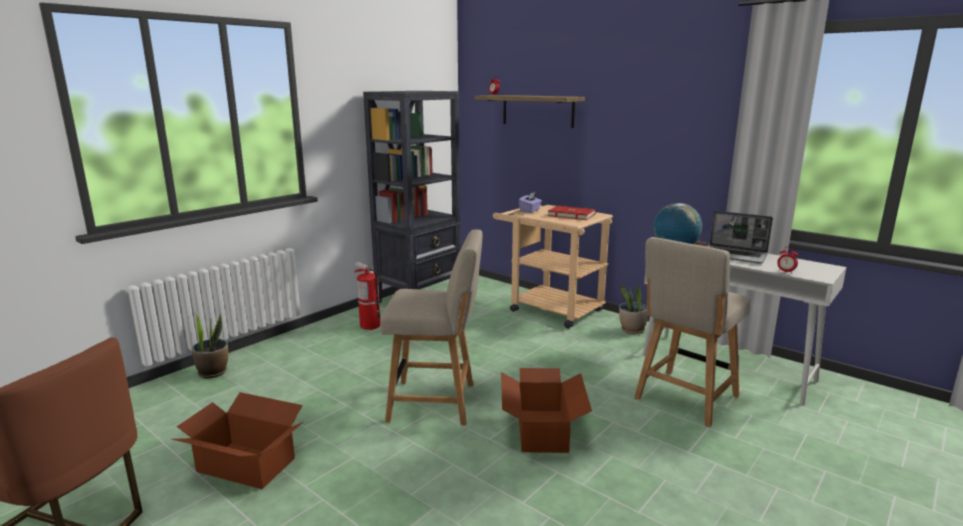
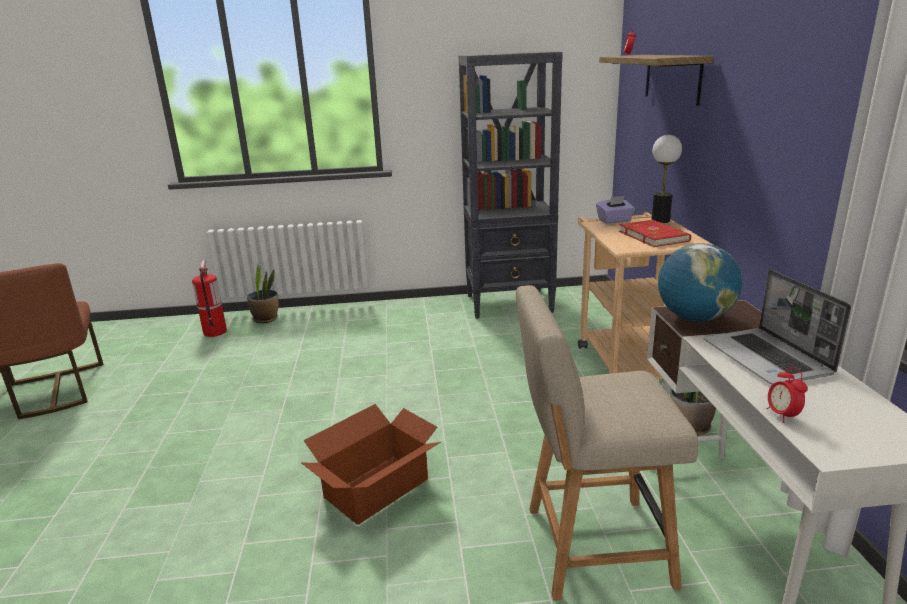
camera: 45 degrees right, 5 degrees up
(246, 464) = (170, 398): cardboard box -> none
(370, 325) = (424, 317): fire extinguisher -> fire extinguisher (215, 332)
(437, 402) = (348, 412): beige chair -> none
(552, 207) = (660, 220): none -> table lamp

